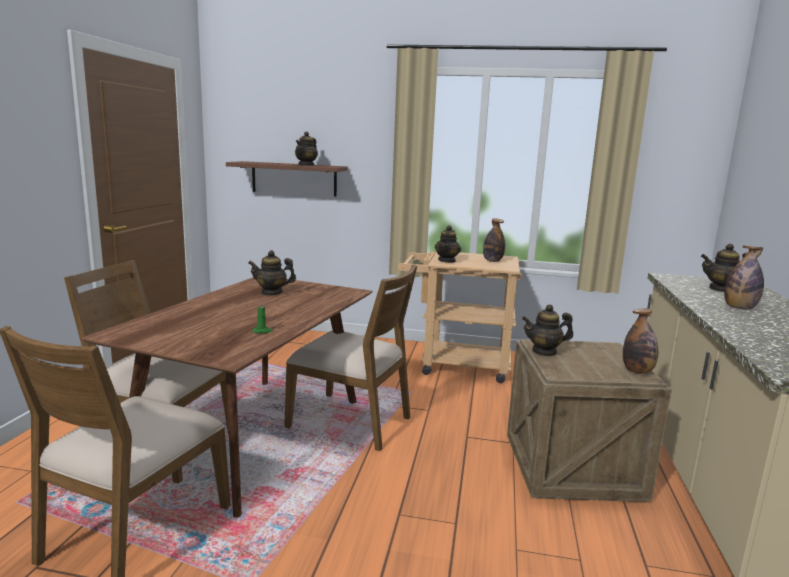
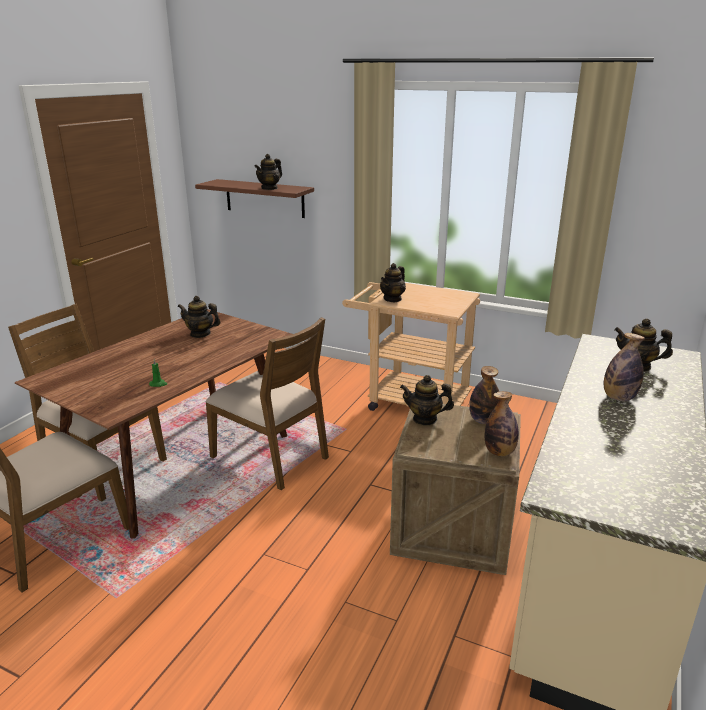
camera: 15 degrees right, 10 degrees up
(492, 261) = (442, 300): bottle -> bottle (483, 420)

